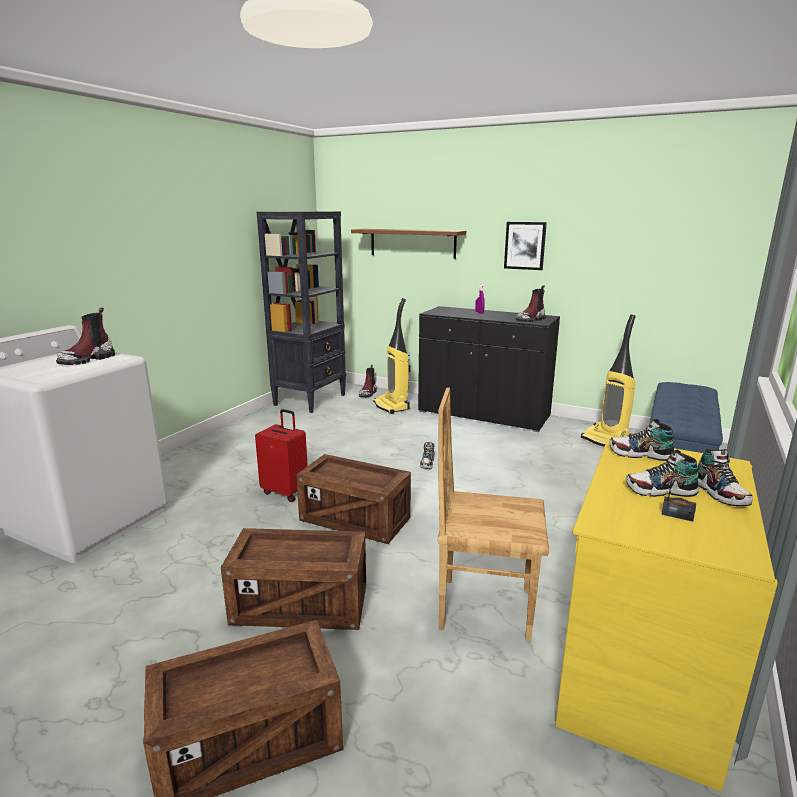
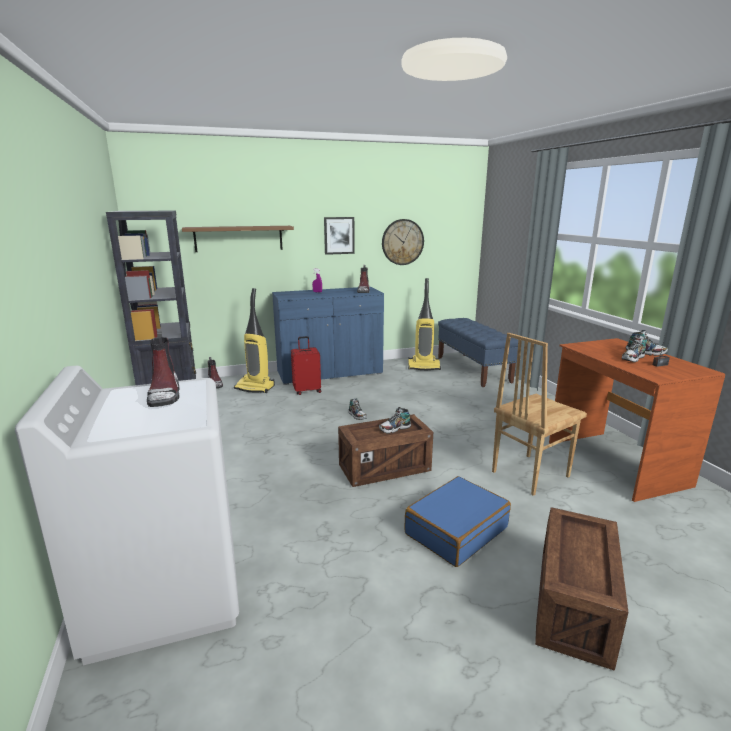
camera: 45 degrees left, 0 degrees up
(286, 492) = (301, 475): red suitcase -> red suitcase (307, 391)
(300, 605) = (456, 530): crate -> blue suitcase
(483, 414) = (330, 373): black cabinet -> blue cabinet
(617, 260) = (402, 242): none -> wall clock
(640, 454) = (589, 347): shoe -> shoe (395, 429)
(640, 670) = (614, 463): yellow desk -> brown desk

